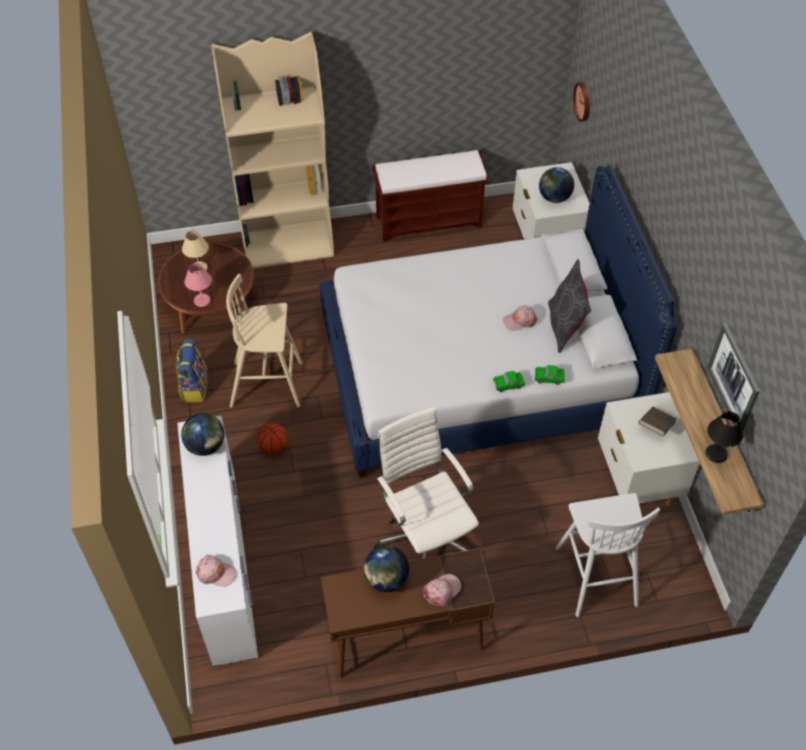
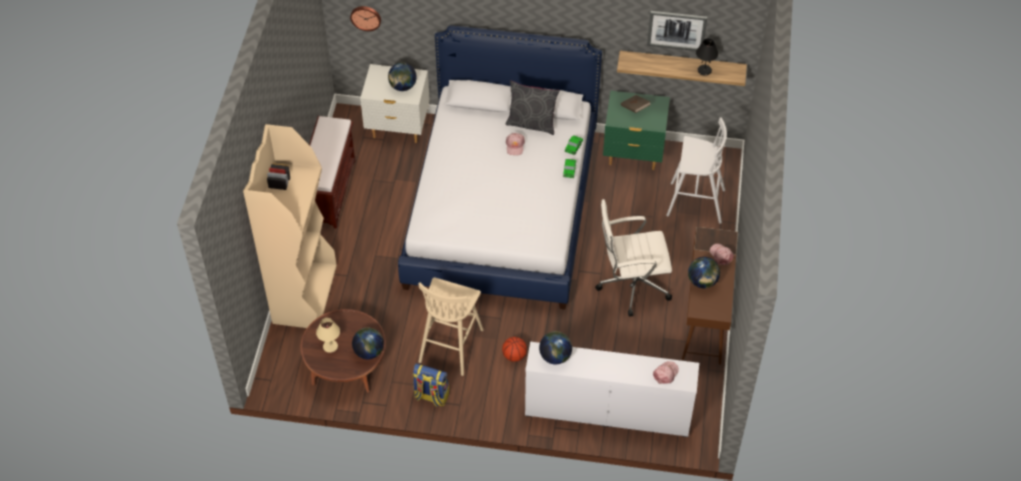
camera: 70 degrees left, 0 degrees up
(202, 301) = (369, 352): pink table lamp -> globe
(636, 482) = (633, 155): white nightstand -> green nightstand

